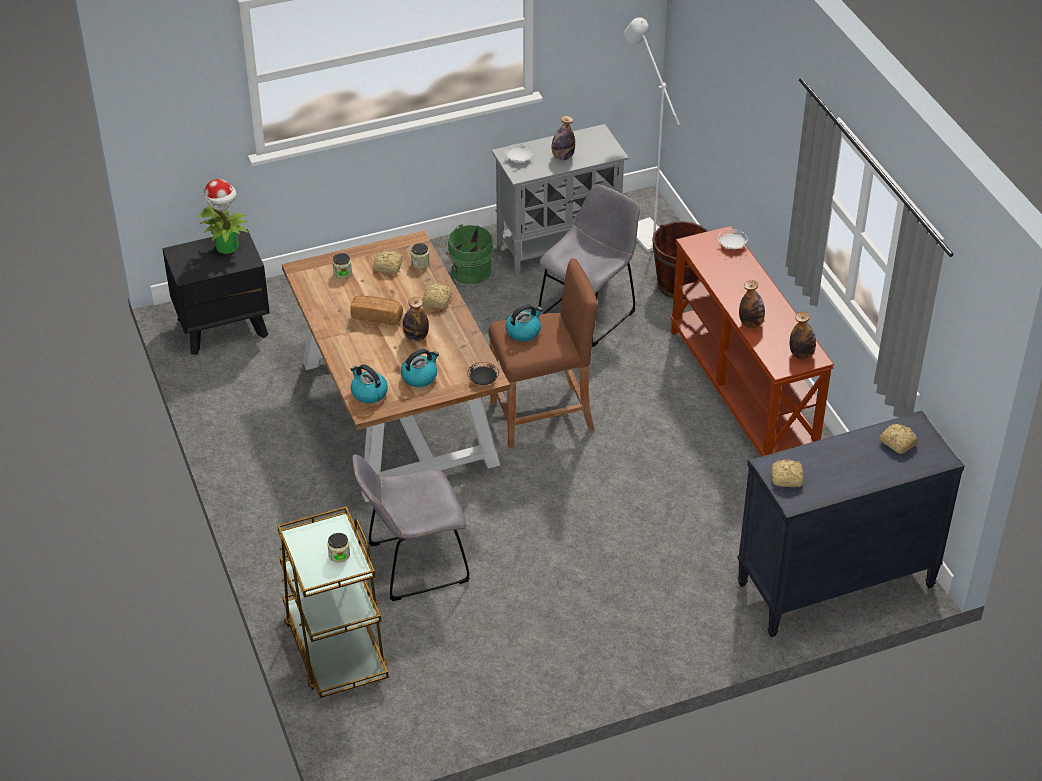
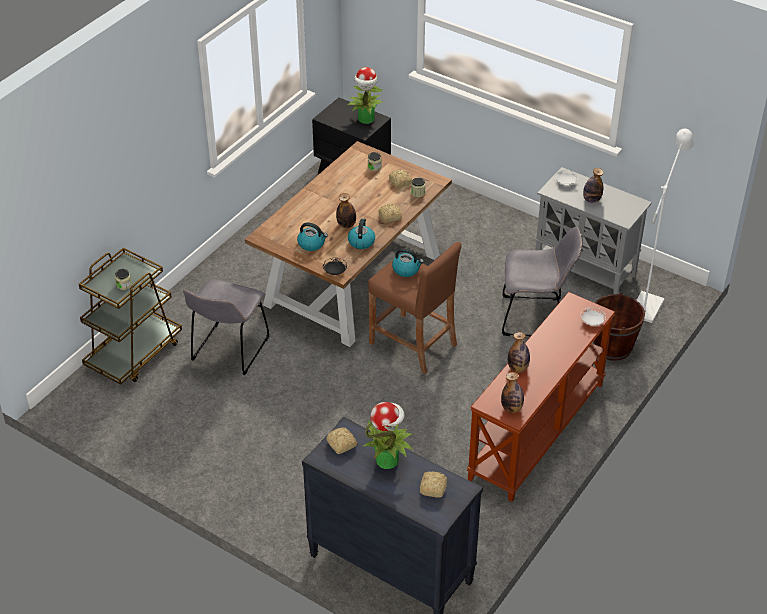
camera: 55 degrees right, 0 degrees up
(368, 393) = (276, 230): kettle -> kettle (361, 241)
(377, 316) = (349, 200): bread -> none
(412, 565) = (228, 351): grey chair -> grey chair turned 105 degrees counterclockwise
(468, 272) = (513, 244): green bucket -> none
(835, 456) = (388, 459): none -> potted plant

